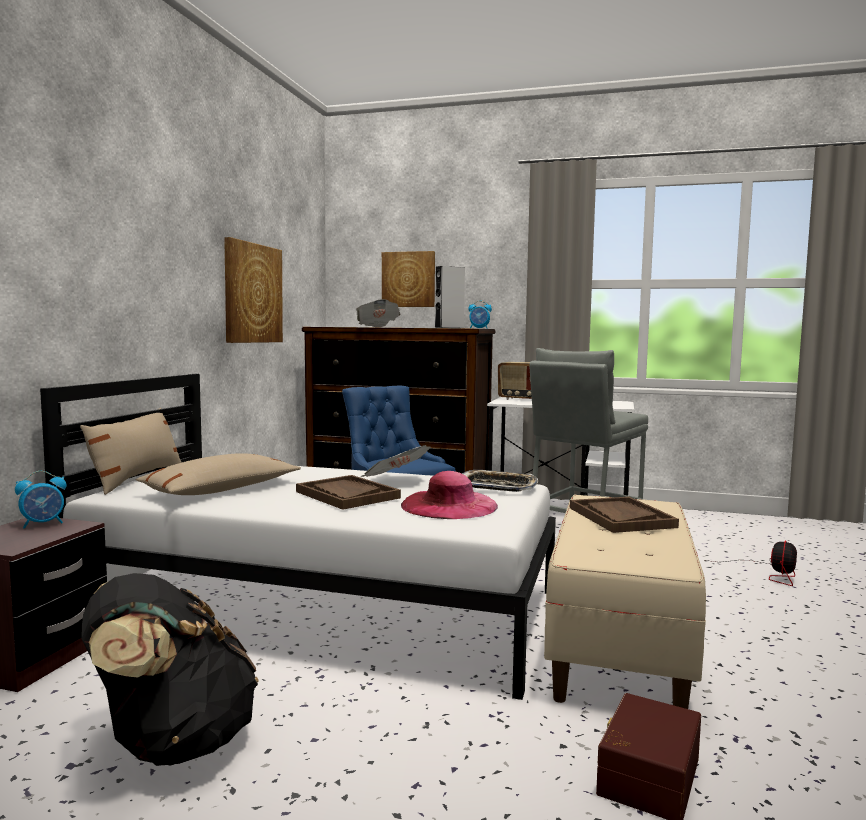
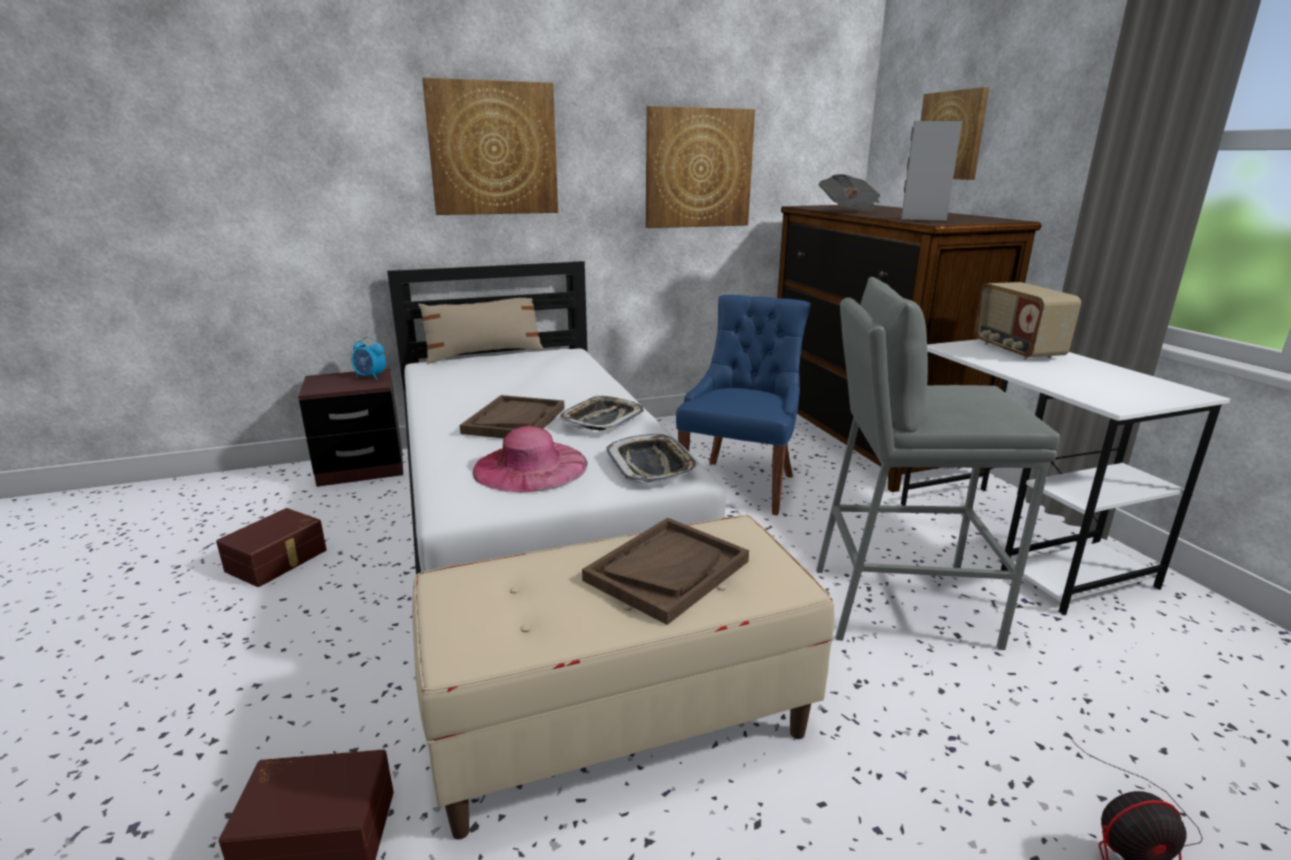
camera: 55 degrees right, 15 degrees up
(126, 259) = (493, 149): none -> picture
(172, 743) = (278, 561): black backpack -> brown storage box
(221, 490) = (480, 383): beige pillow -> none
(395, 480) = (602, 419): newspaper -> tray
(479, 328) = (1012, 219): alarm clock -> none

